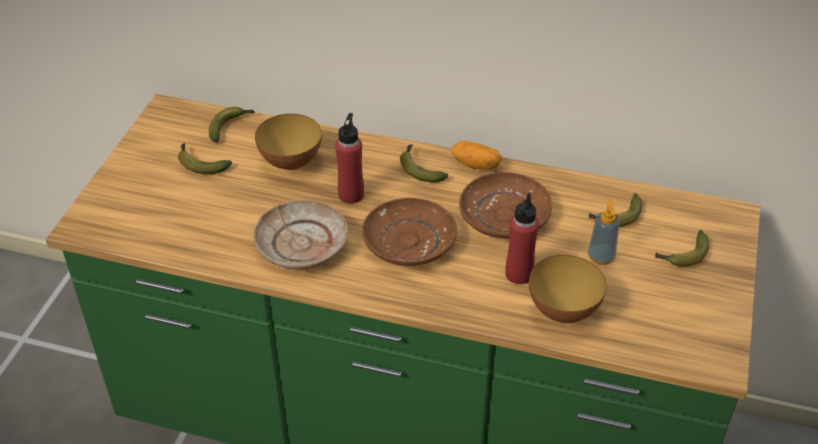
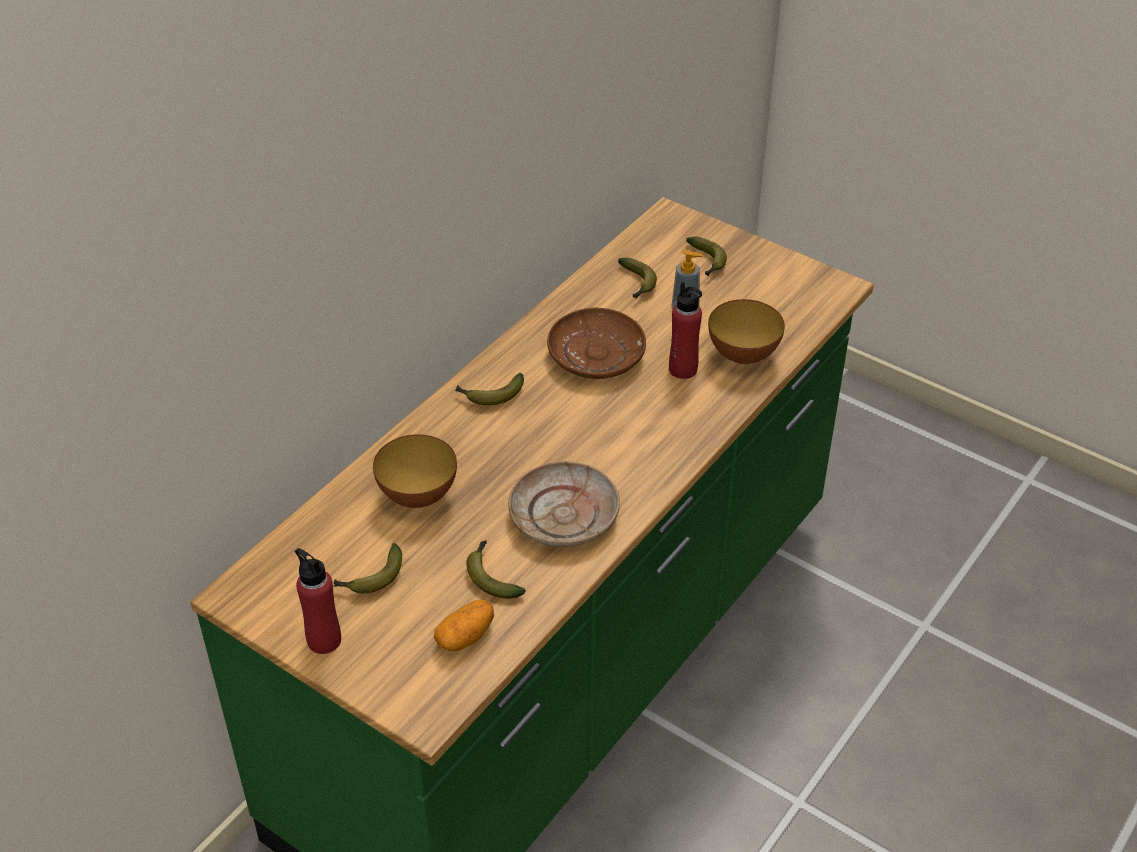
camera: 70 degrees left, 0 degrees up
(230, 127) = (314, 537): banana -> banana (491, 576)
(351, 195) = (503, 458): red bottle -> red bottle (324, 640)
(408, 242) = (600, 433): brown plate -> none
(476, 165) = (508, 352): potato -> potato (465, 636)

